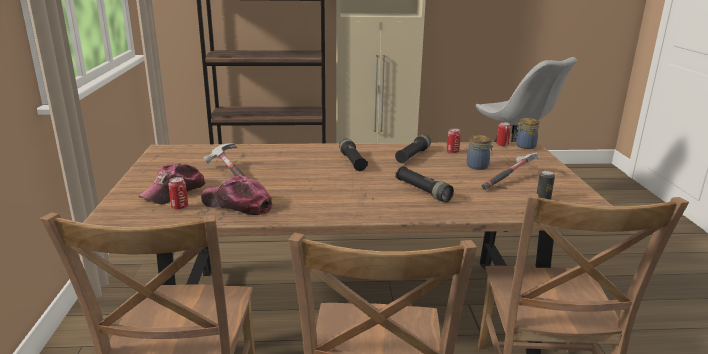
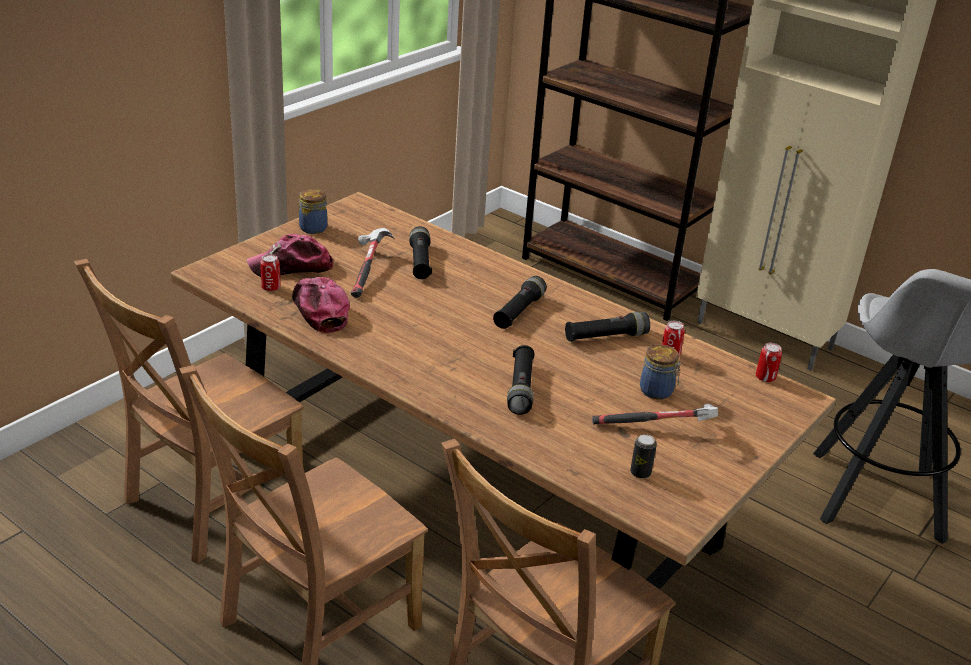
camera: 40 degrees right, 10 degrees up
(255, 161) = (420, 262): none -> black flashlight
(524, 146) = (793, 396): jar -> jar (312, 228)

